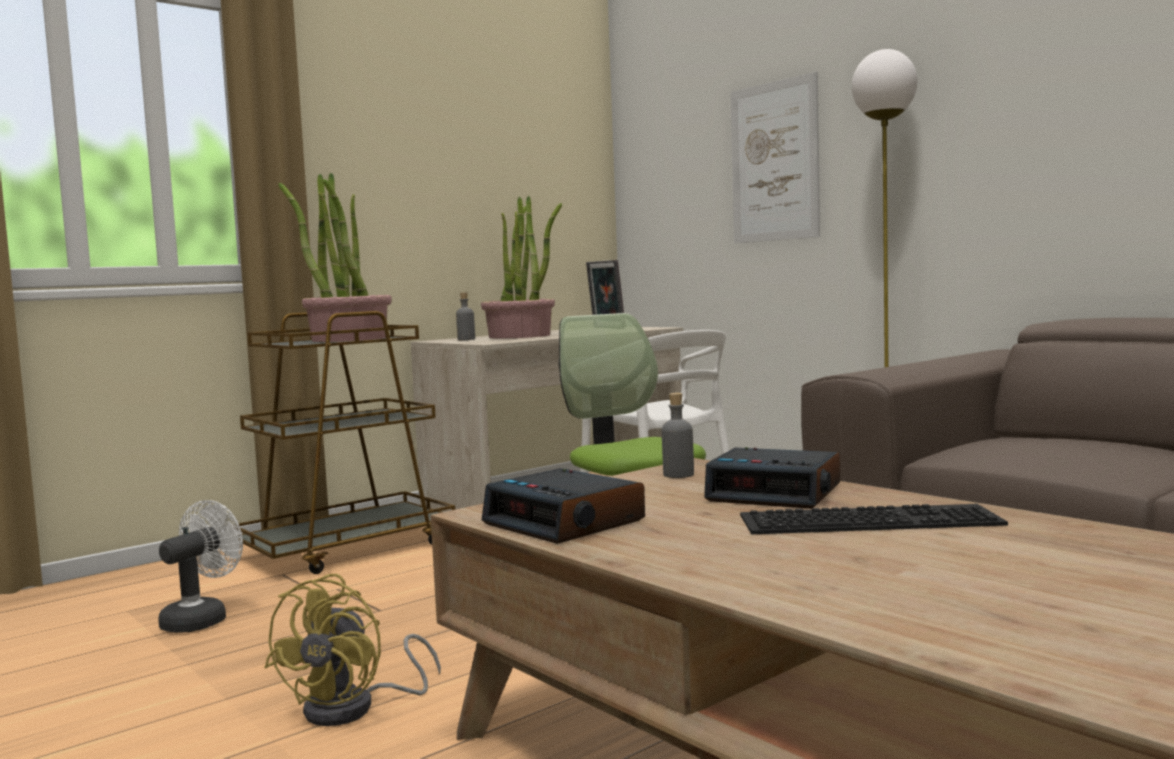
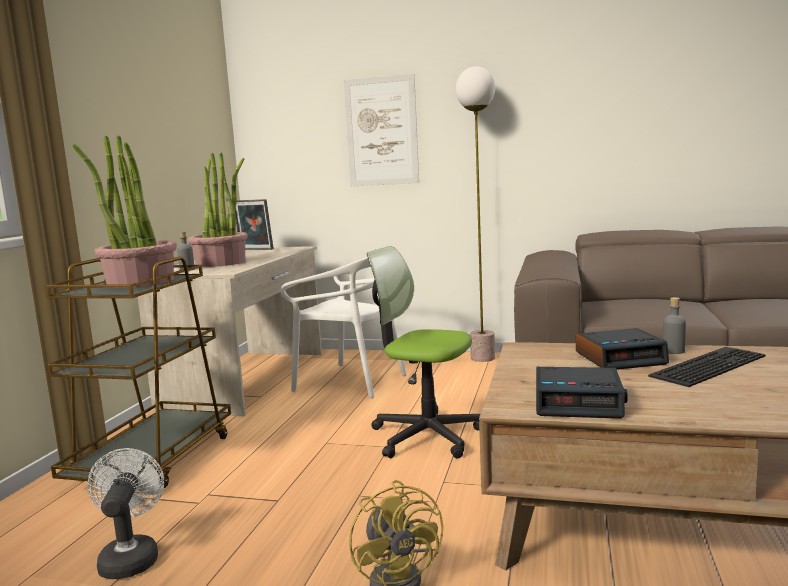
camera: 35 degrees left, 5 degrees up
(678, 475) = (534, 356): grey bottle -> grey bottle (673, 351)

